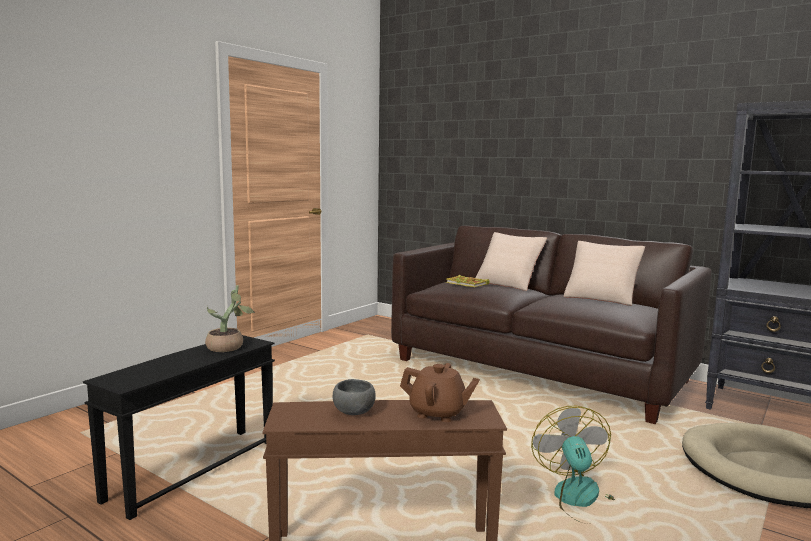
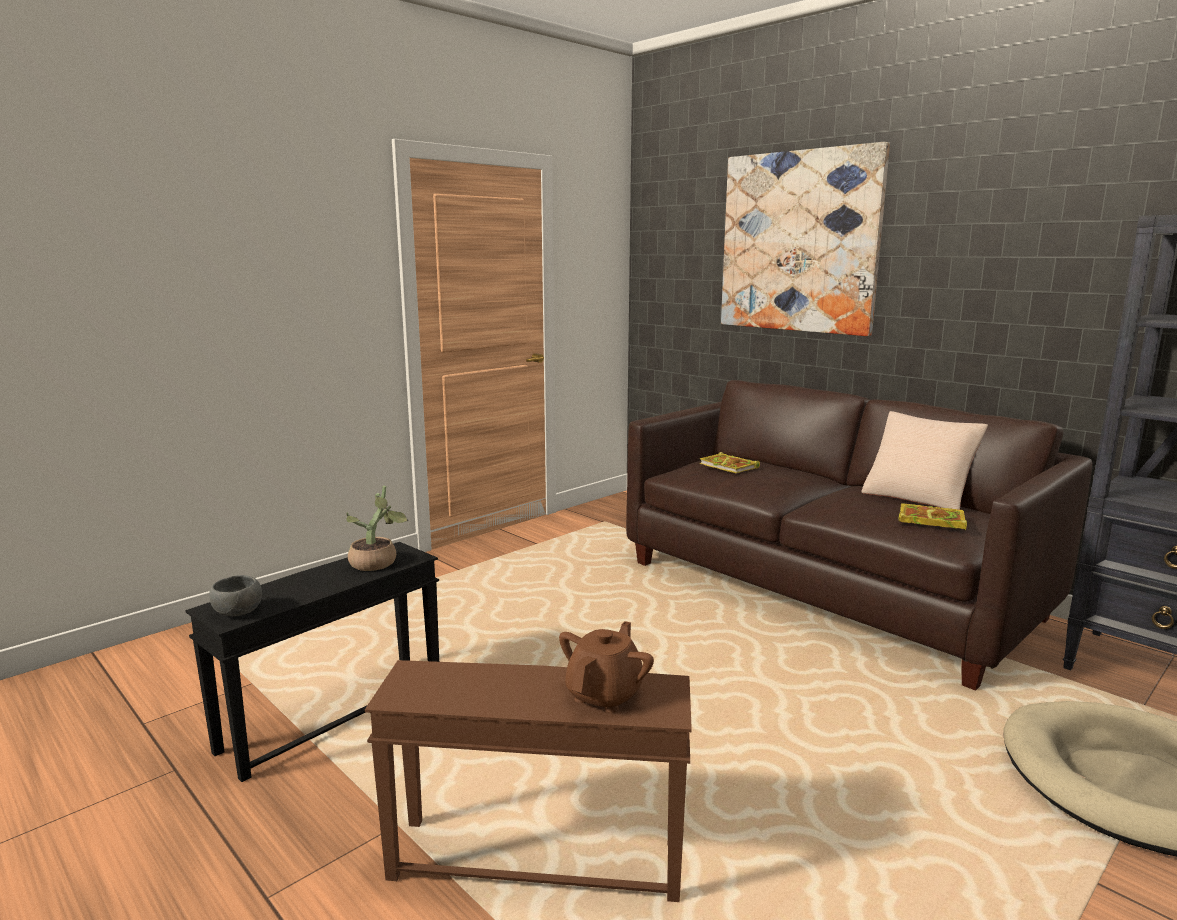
camera: 10 degrees right, 5 degrees up
(353, 412) = (492, 685): grey bowl -> grey bowl (237, 612)
(438, 413) = (605, 695): brown teapot -> brown teapot turned 90 degrees counterclockwise
(505, 128) = (798, 242): none -> picture
(508, 284) = (789, 467): beige pillow -> none
(582, 501) = (831, 810): fan -> none
(615, 309) = (929, 520): none -> book

